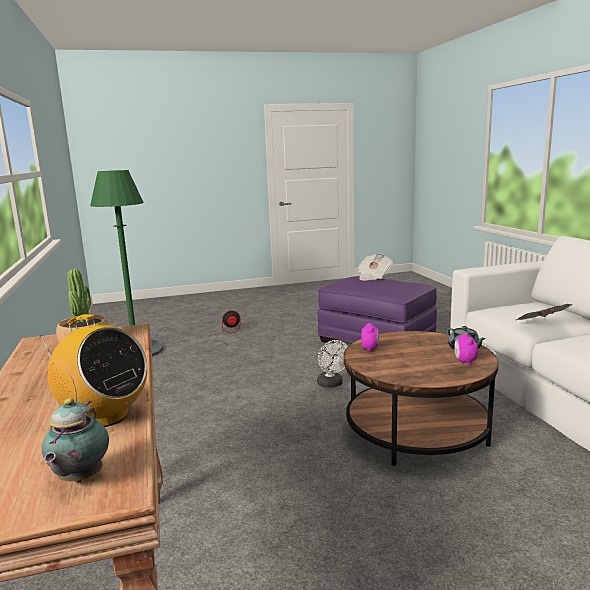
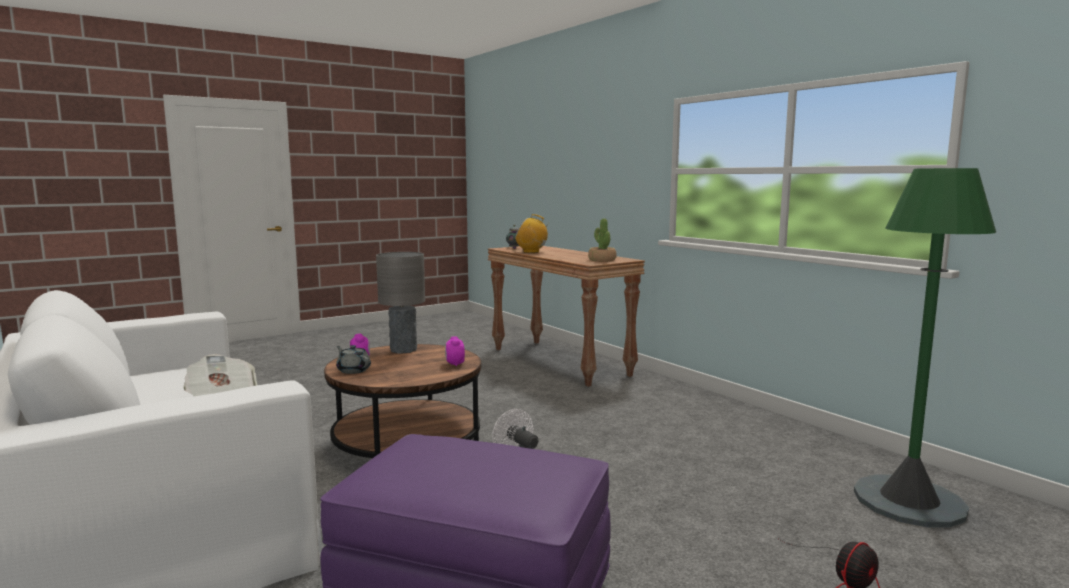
camera: 160 degrees right, 5 degrees down
(373, 277) = (489, 498): newspaper -> none
(423, 374) = (403, 350): none -> grey table lamp

